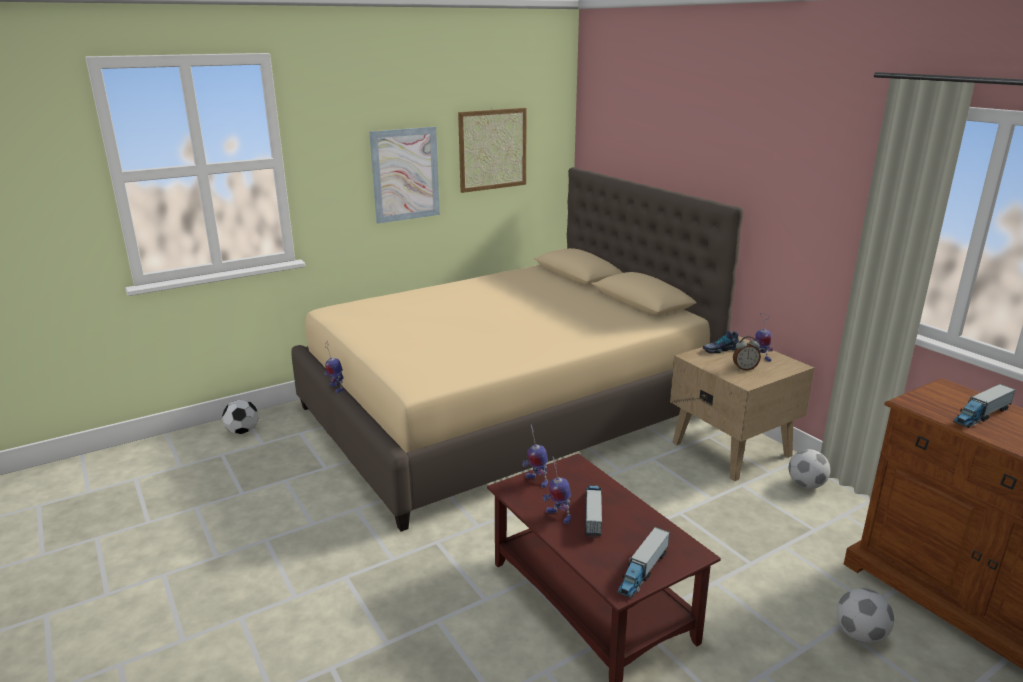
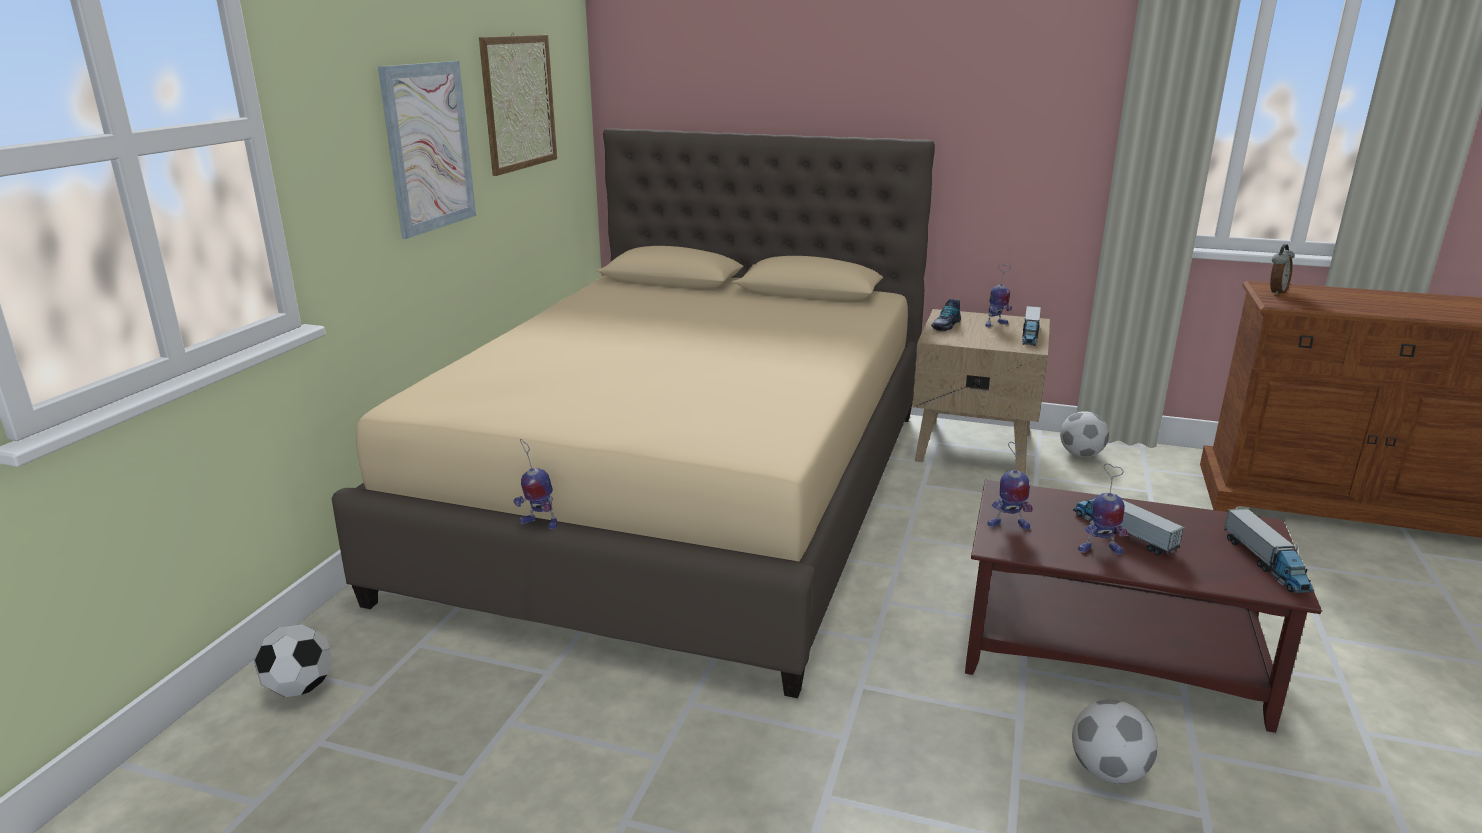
camera: 40 degrees left, 0 degrees up
(744, 368) = (1002, 336): alarm clock -> alarm clock (1275, 292)
(860, 635) = (1316, 563): football -> football (1108, 771)
(981, 415) = (1336, 299): toy truck -> toy truck (1030, 335)

